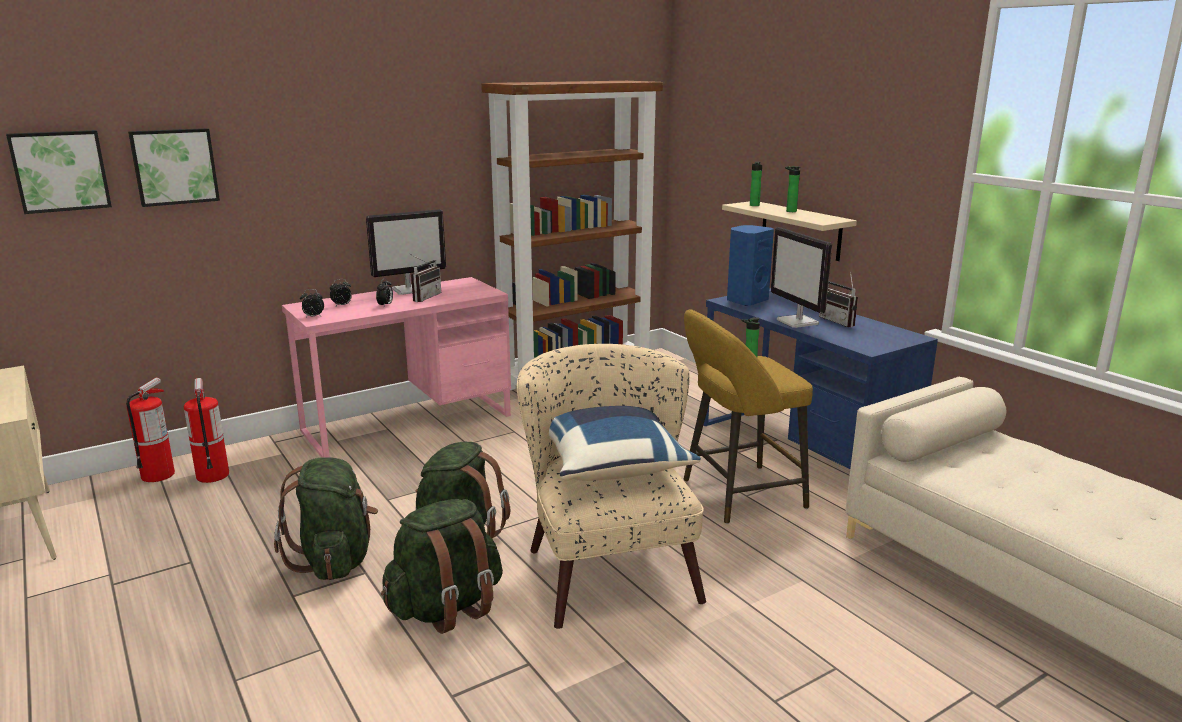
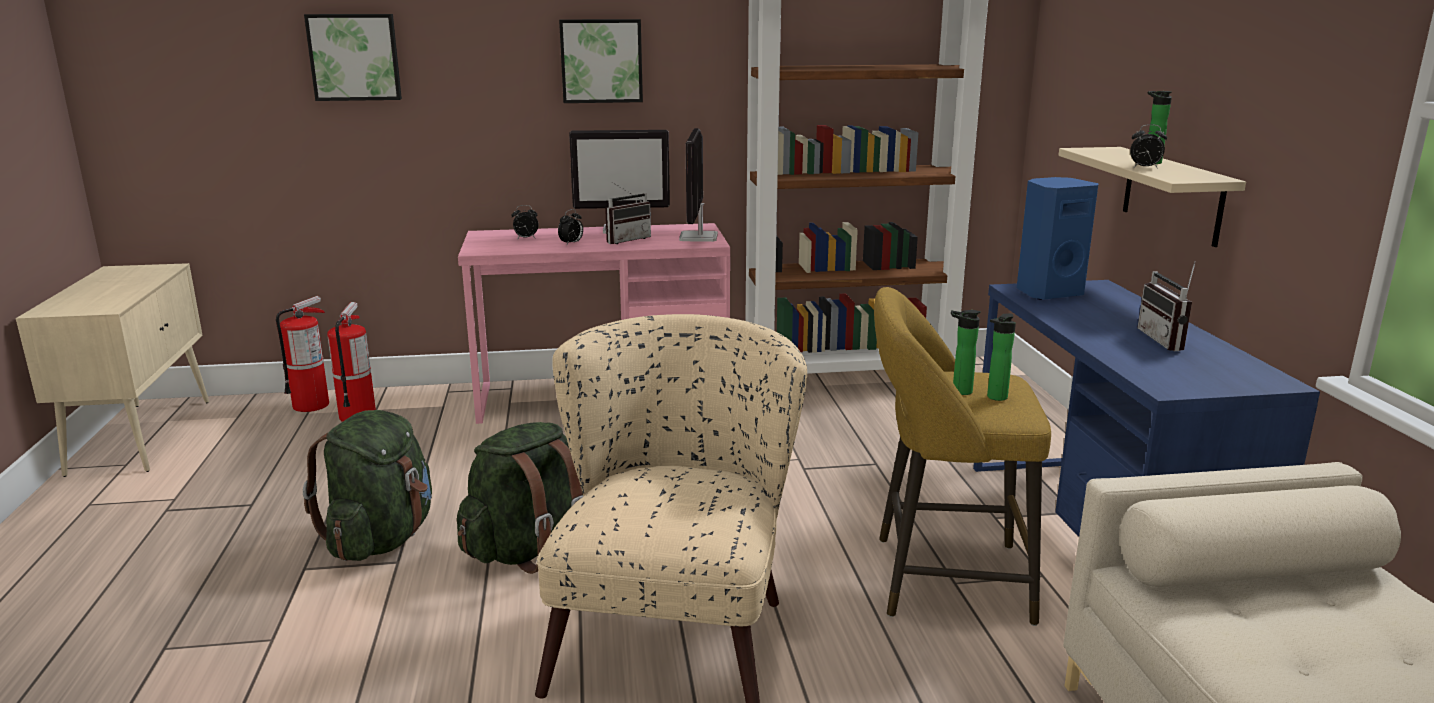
camera: 25 degrees right, 0 degrees up
(60, 171) = (236, 55): picture -> picture (601, 61)
(313, 317) = (479, 247): alarm clock -> alarm clock (1144, 168)
(446, 607) = (440, 630): green backpack -> none
(613, 466) = (671, 490): blue pillow -> none
(754, 205) = (1106, 152): bottle -> bottle (995, 398)
(798, 322) = (1094, 332): monitor -> monitor (698, 238)

